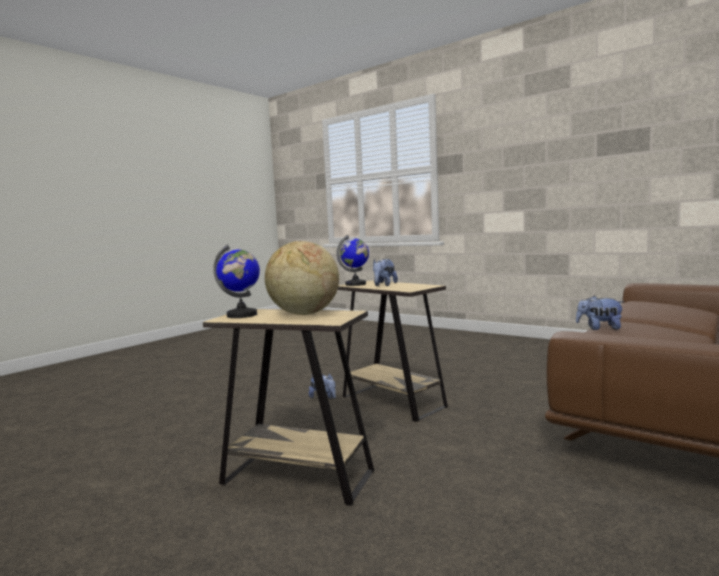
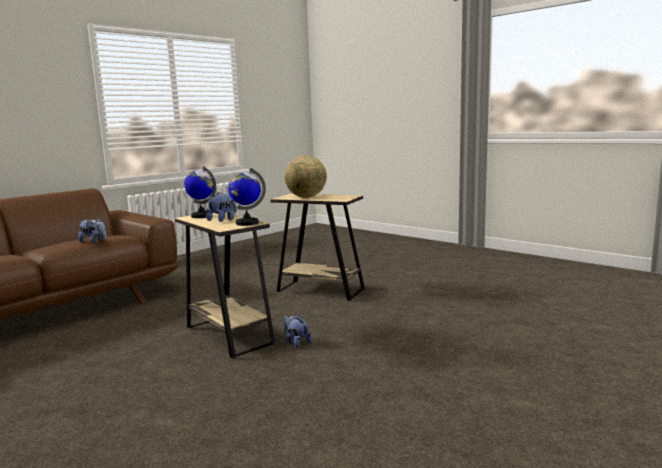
camera: 175 degrees left, 5 degrees up
(242, 315) = (343, 197): globe -> globe (201, 216)

